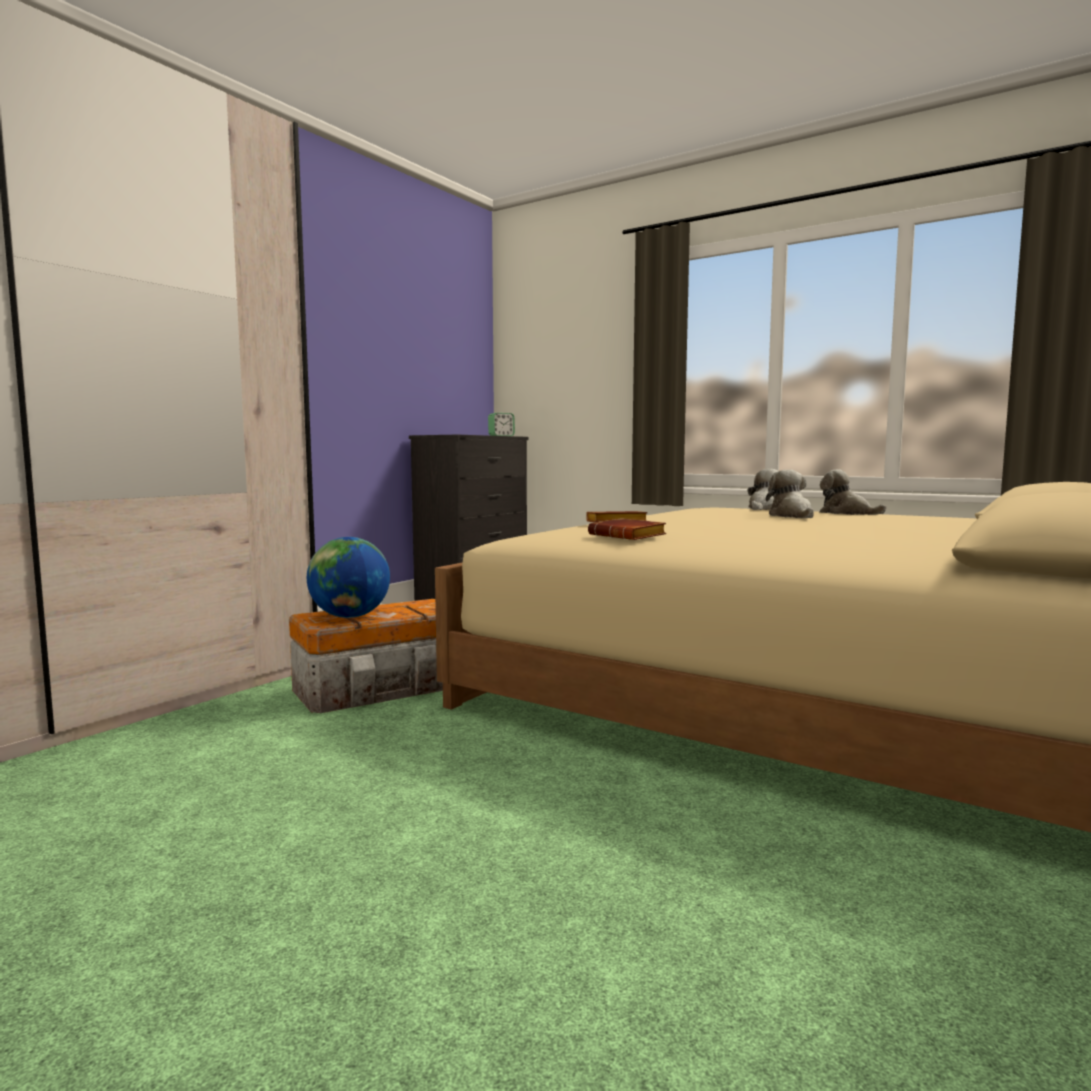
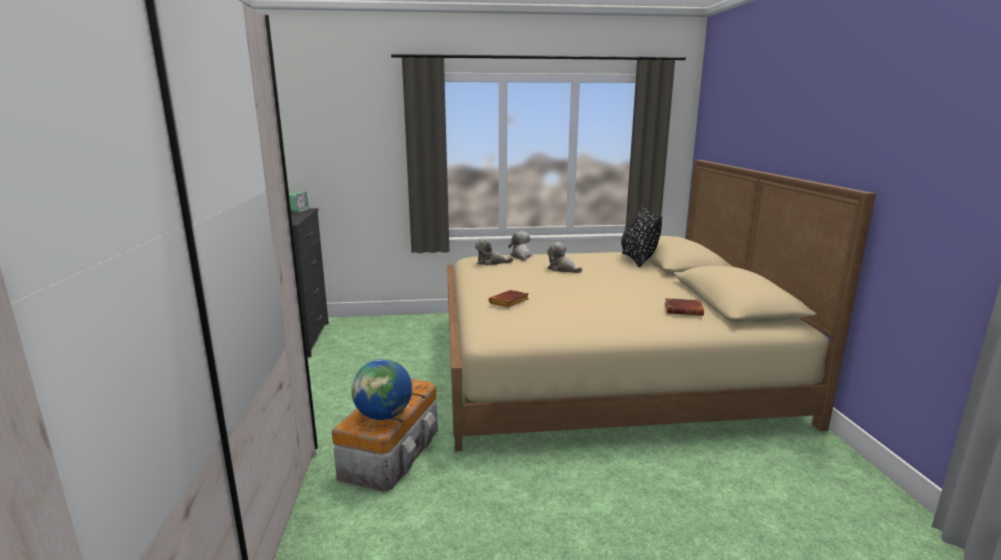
camera: 40 degrees left, 10 degrees up
(629, 536) = (560, 322): brown book -> brown book (684, 310)
(846, 513) = (572, 258): plush toy -> plush toy (491, 262)
(972, 520) = (638, 260): none -> black pillow

